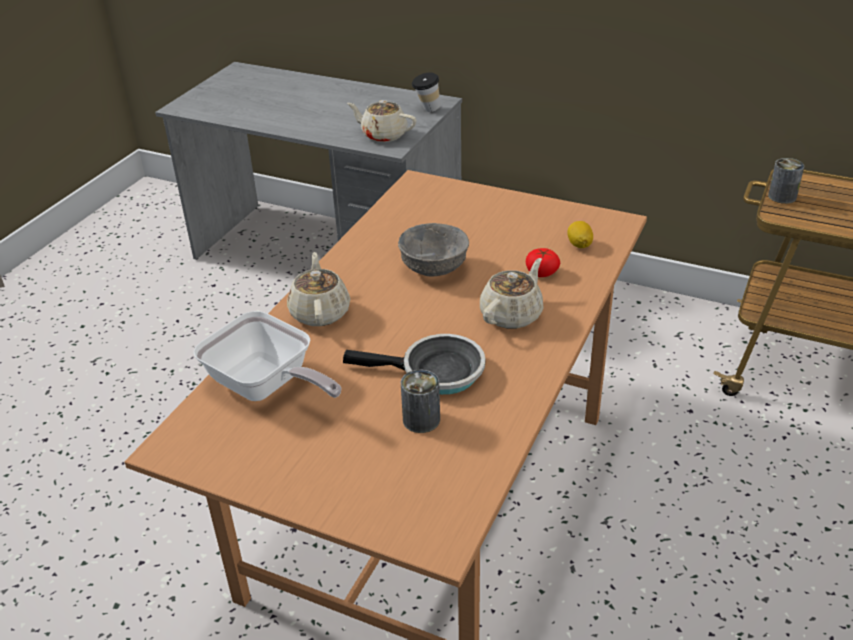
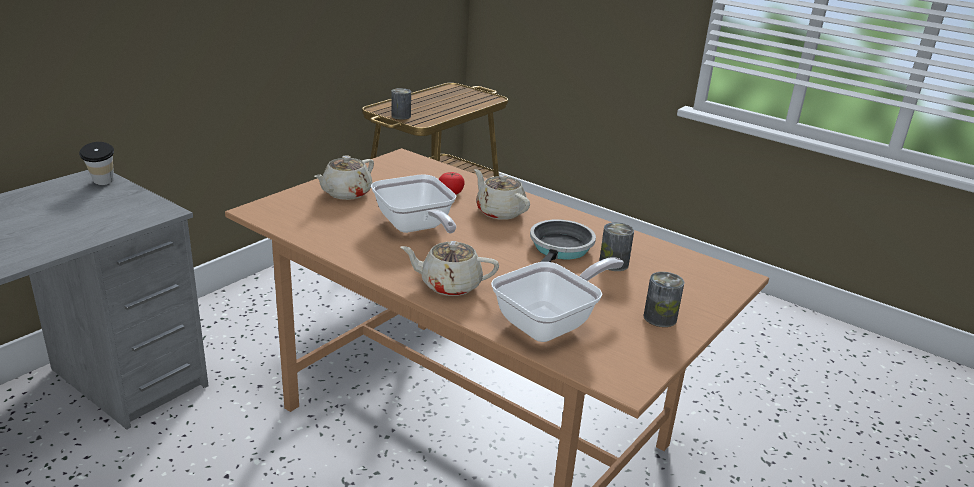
camera: 80 degrees left, 10 degrees down
(302, 467) = (660, 318): none -> can
(383, 135) = (127, 211): beige teapot -> beige teapot (346, 193)
(433, 269) = (415, 228): grey bowl -> frying pan
(579, 244) = (423, 173): lemon -> none

